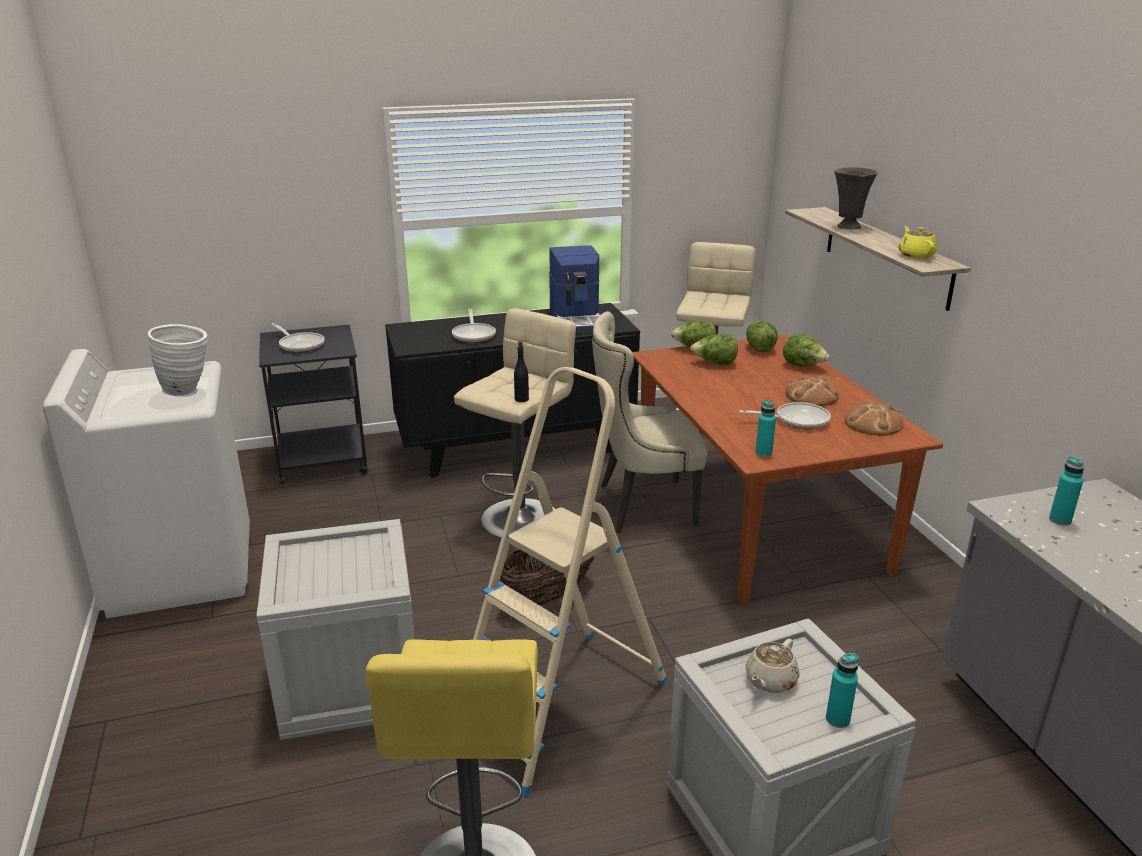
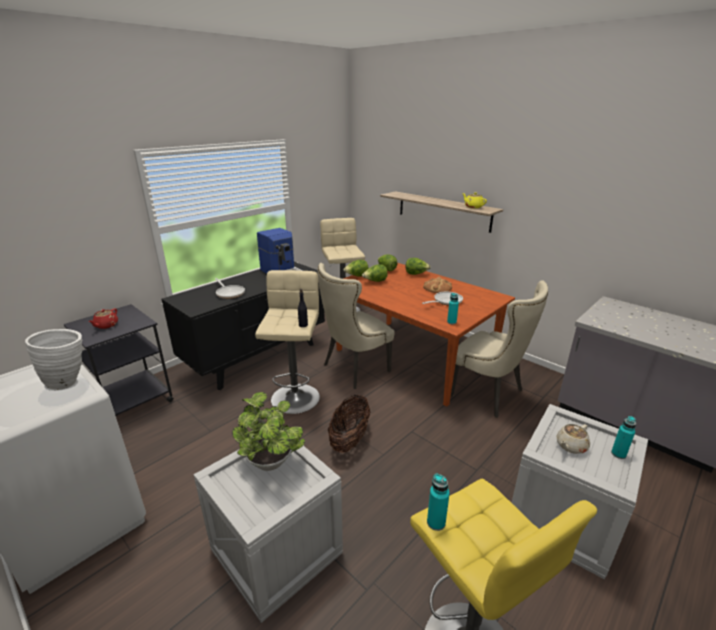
camera: 30 degrees left, 0 degrees up
(300, 345) = (106, 325): frying pan -> red teapot
(354, 555) = (271, 464): none -> potted plant
(559, 707) = (414, 506): beige step ladder -> none
(770, 681) = (570, 446): beige teapot -> beige teapot turned 45 degrees clockwise
(836, 611) = (488, 394): none -> beige chair
(848, 227) = (422, 198): grey vase -> none
(873, 423) = (478, 295): bread -> none
(1060, 520) = (615, 319): turquoise bottle -> turquoise bottle (436, 522)

